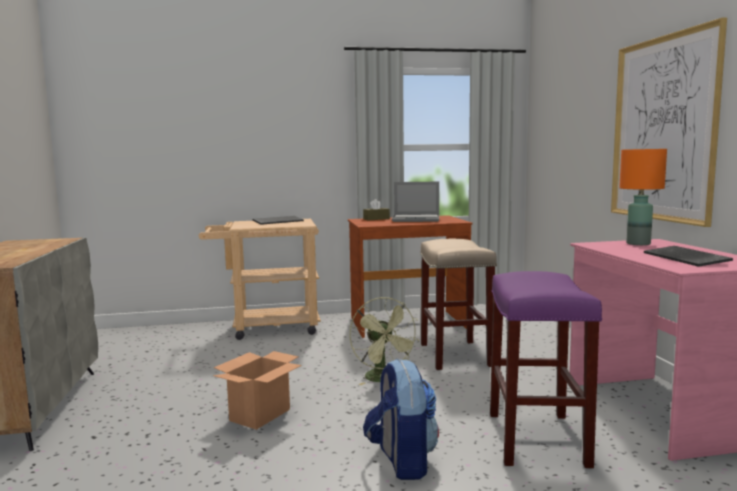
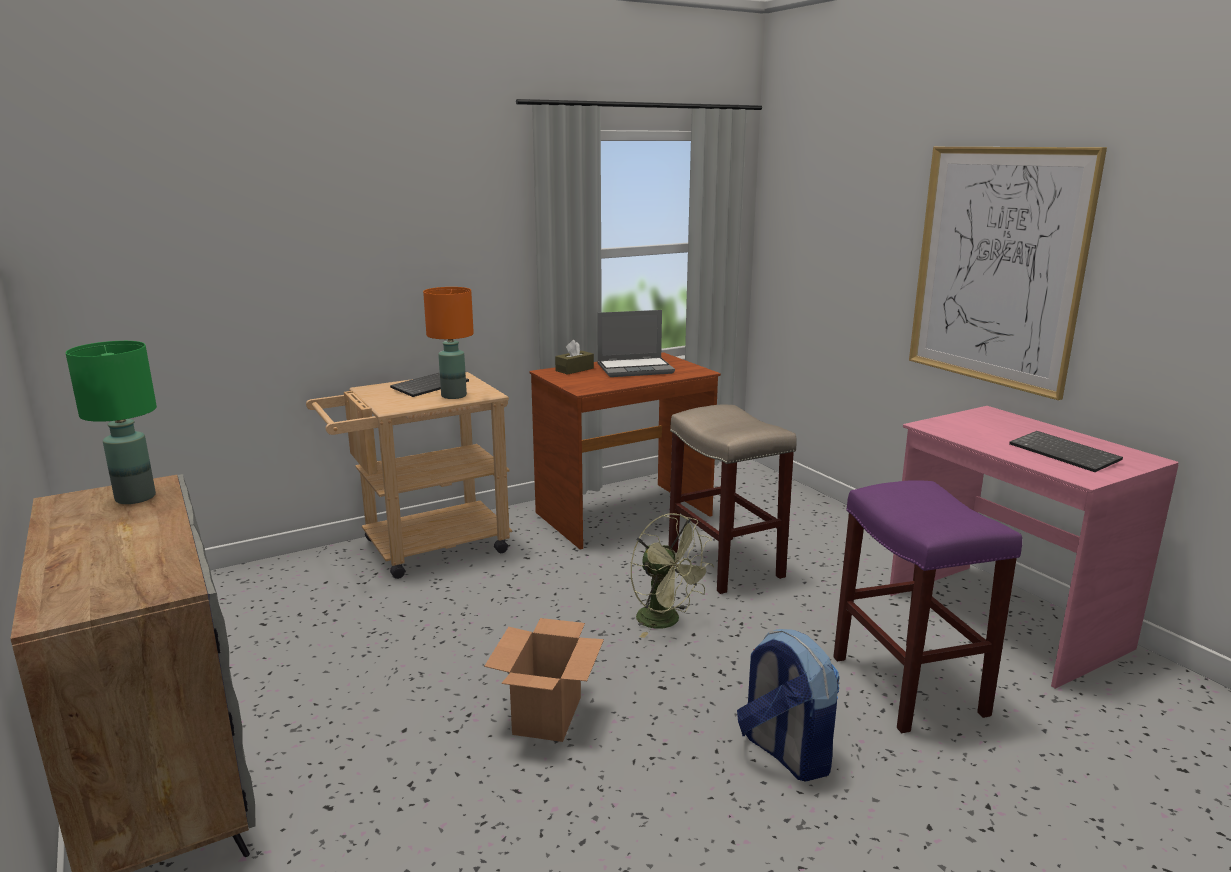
camera: 20 degrees left, 10 degrees up
(47, 242) = (134, 497): none -> green table lamp
(637, 244) = (980, 421): orange table lamp -> orange table lamp (453, 396)

